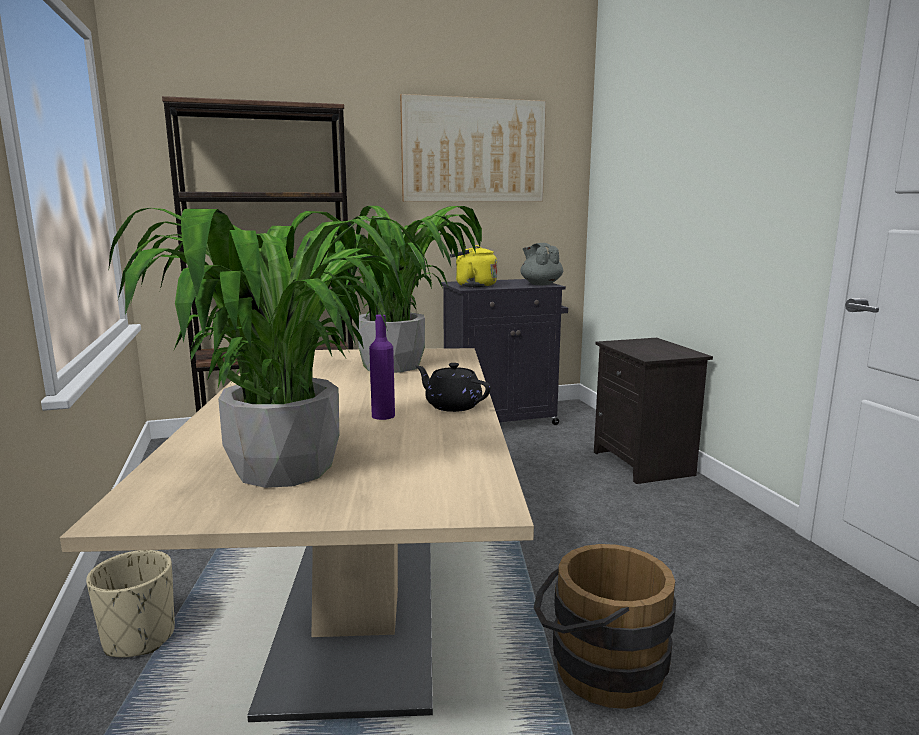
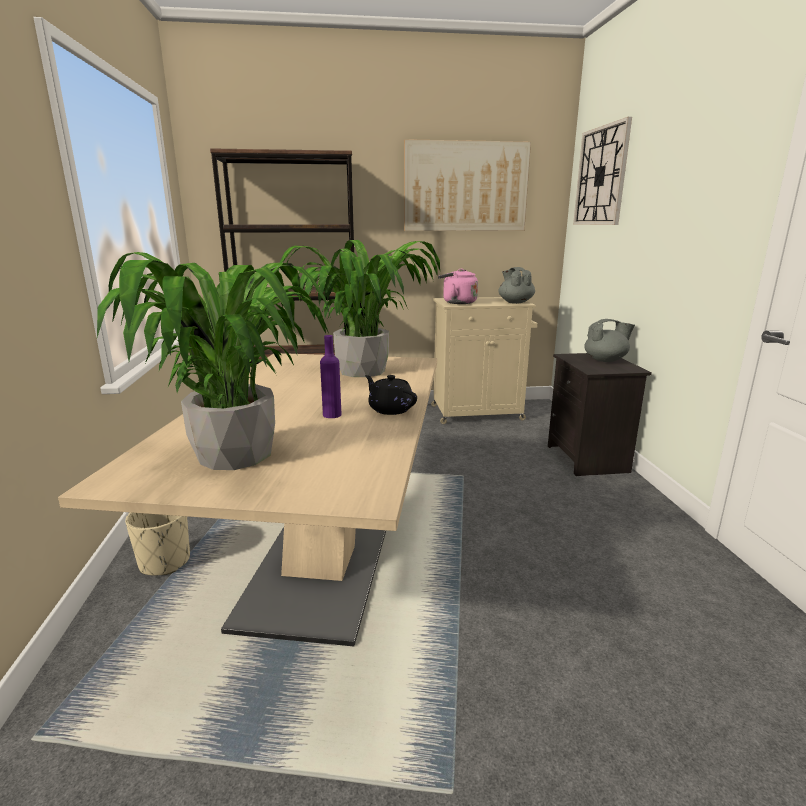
camera: 10 degrees right, 5 degrees up
(473, 286) = (457, 302): yellow kettle -> pink kettle
(501, 419) = (478, 413): black cabinet -> beige cabinet
(597, 668) = (494, 626): brown bucket -> none
(630, 140) = (601, 176): none -> wall clock
(657, 346) = (606, 360): none -> grey teapot

